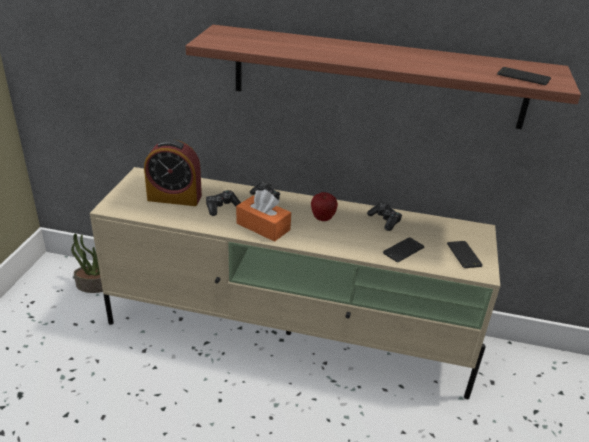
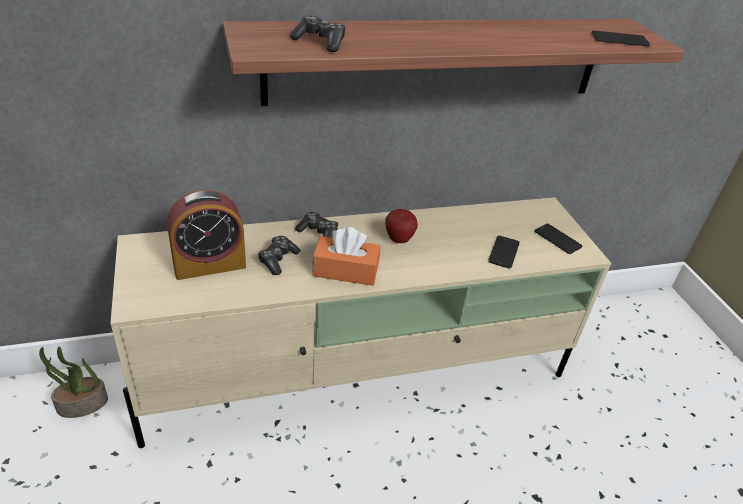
camera: 30 degrees left, 5 degrees up
(385, 220) = (459, 222): game controller -> game controller (320, 42)

